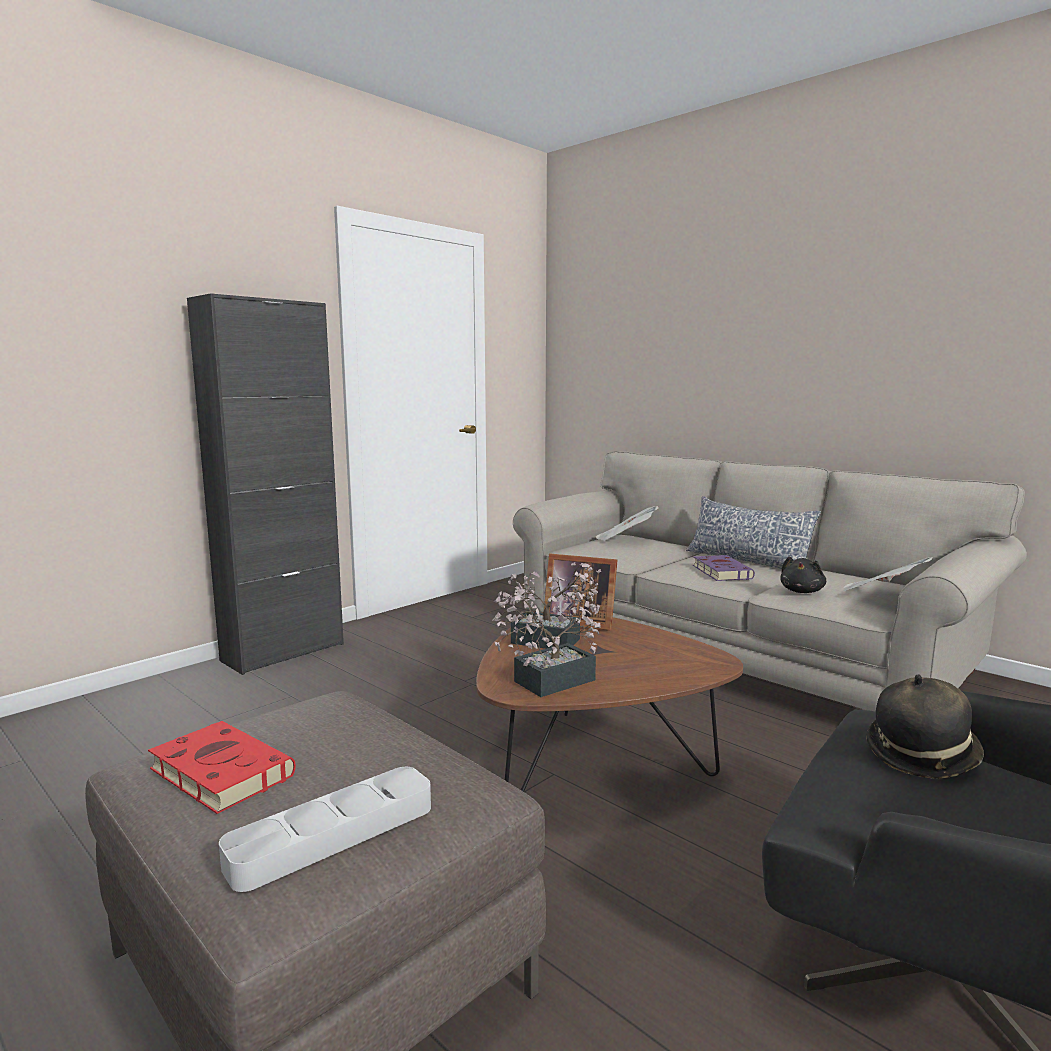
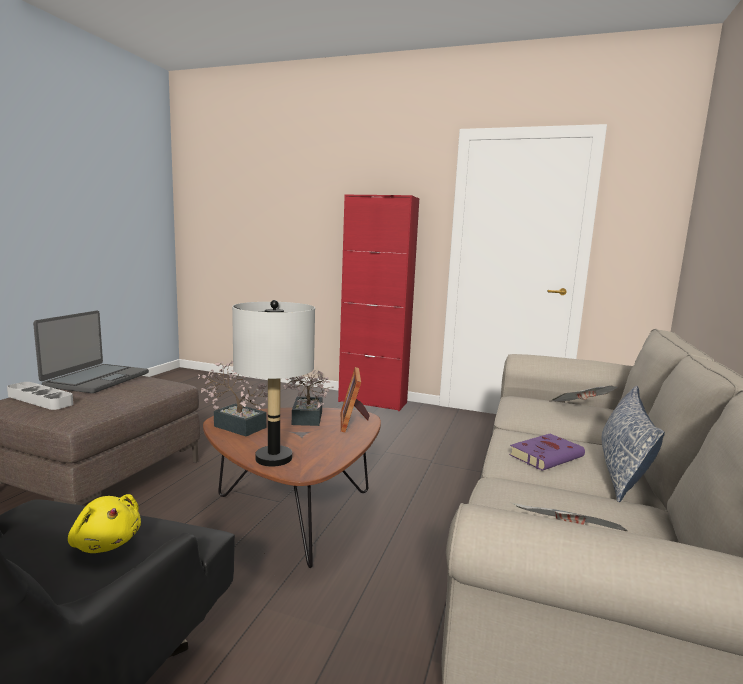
camera: 65 degrees right, 0 degrees up
(218, 772) = (96, 379): red book -> laptop
(283, 652) = (372, 402): black cabinet -> red cabinet
(678, 671) = (273, 458): none -> grey table lamp
(802, 591) = (519, 494): black plush toy -> none
(921, 755) = (106, 543): hat -> yellow plush toy

